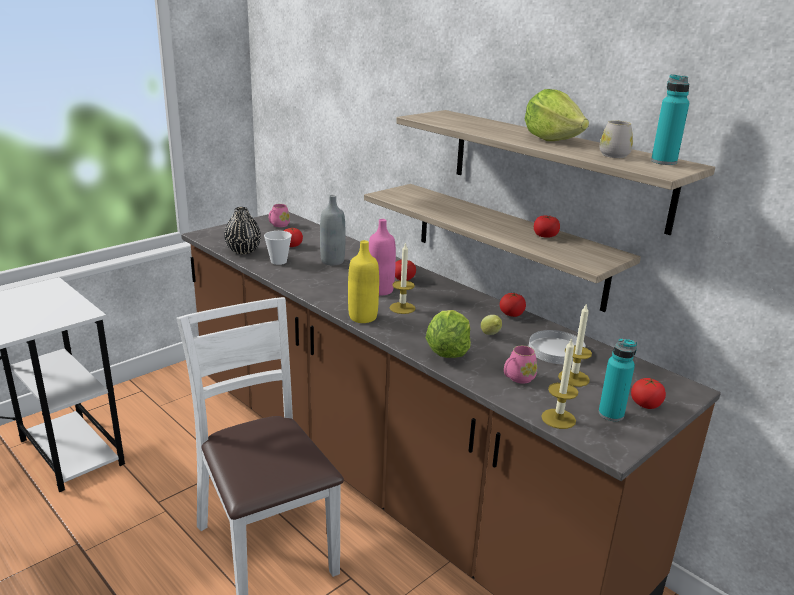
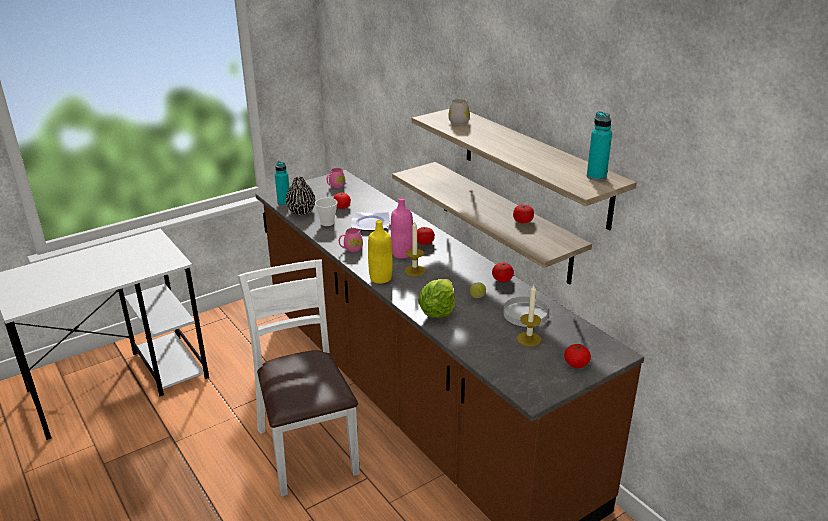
camera: 10 degrees right, 5 degrees up
(332, 261) = (371, 224): grey bottle -> plate
(517, 378) = (484, 337): pink mug -> pink mug (351, 249)
(551, 139) = (523, 147): lettuce -> none
(558, 419) = (502, 371): candle -> none
(611, 414) = (544, 370): turquoise bottle -> turquoise bottle (284, 203)
(613, 154) = (561, 167): white mug -> white mug (459, 121)

